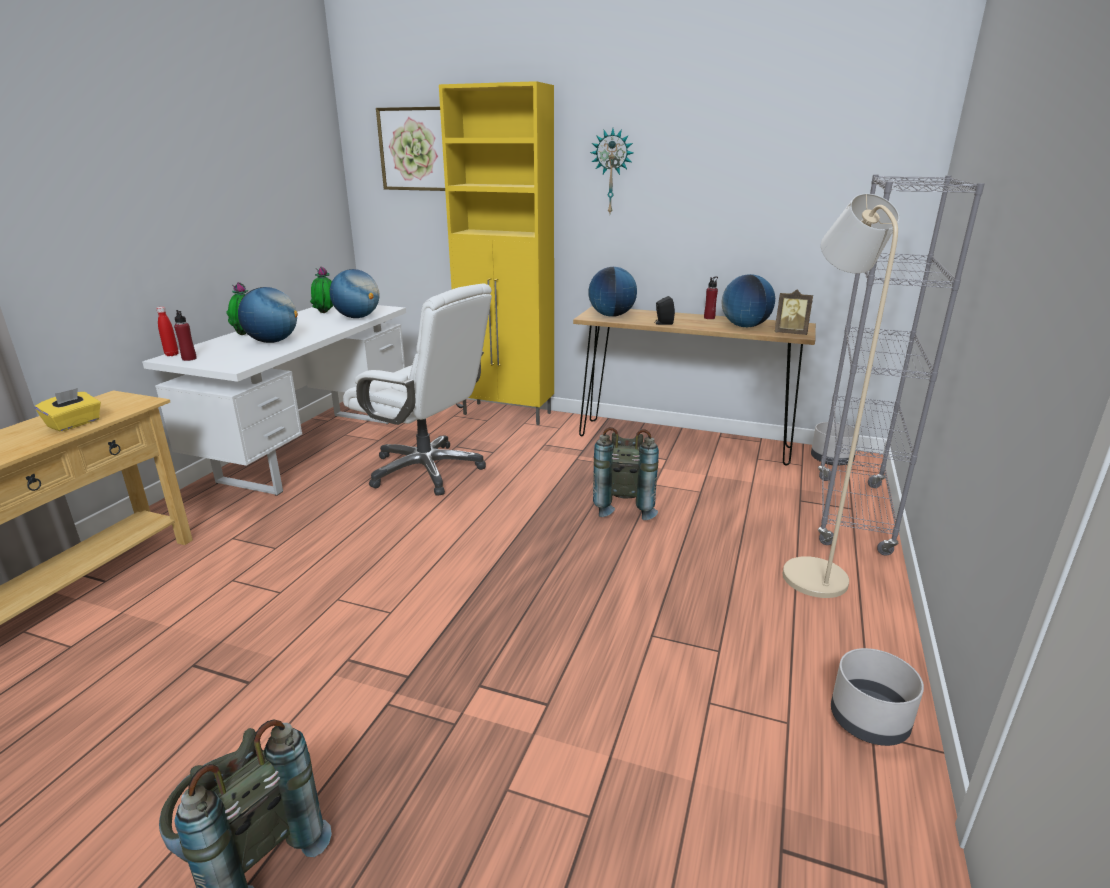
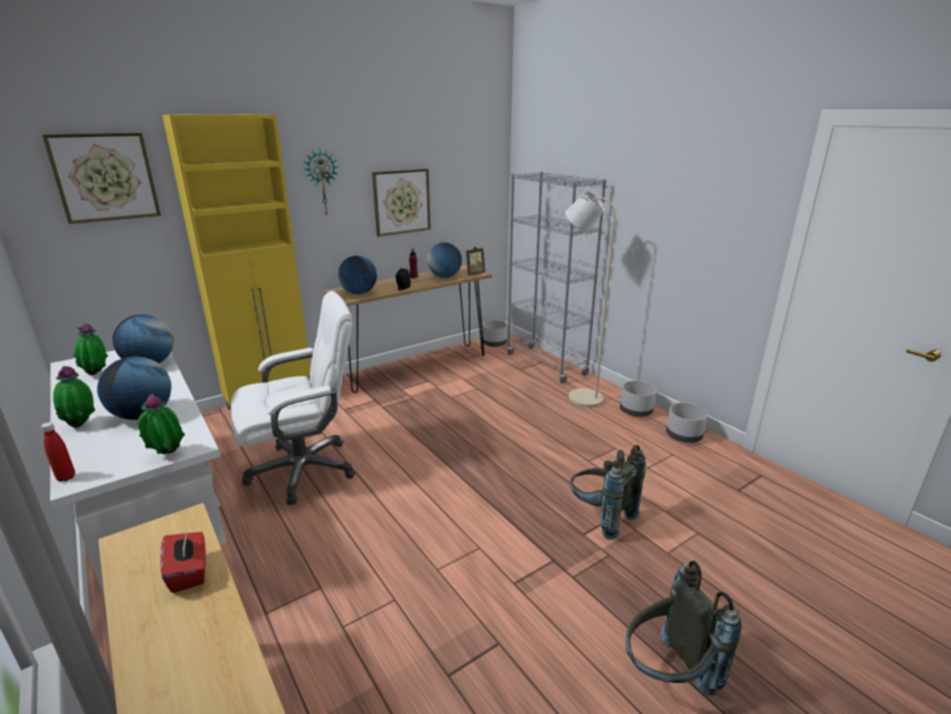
camera: 55 degrees left, 0 degrees up
(74, 424) = (189, 572): yellow tissue box -> red tissue box
(189, 358) = (108, 468): red bottle -> none
(217, 365) = (167, 455): none -> potted plant
(624, 505) = (461, 416): grey backpack -> grey backpack (600, 517)
(720, 209) = (401, 202): none -> picture
(862, 640) = (636, 411): none -> grey planter

